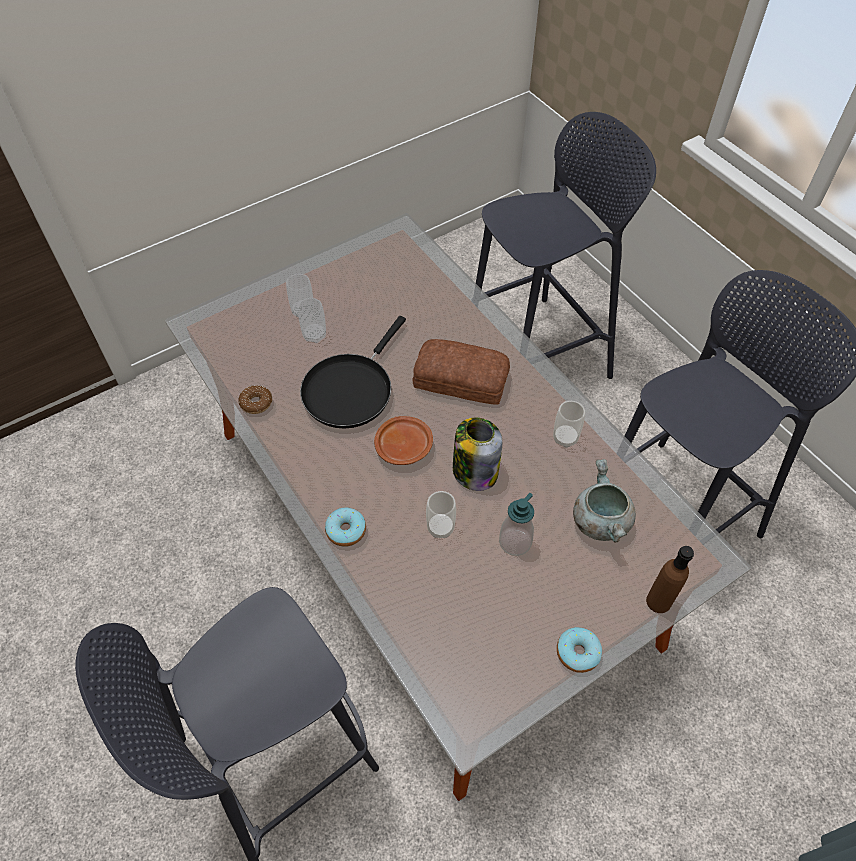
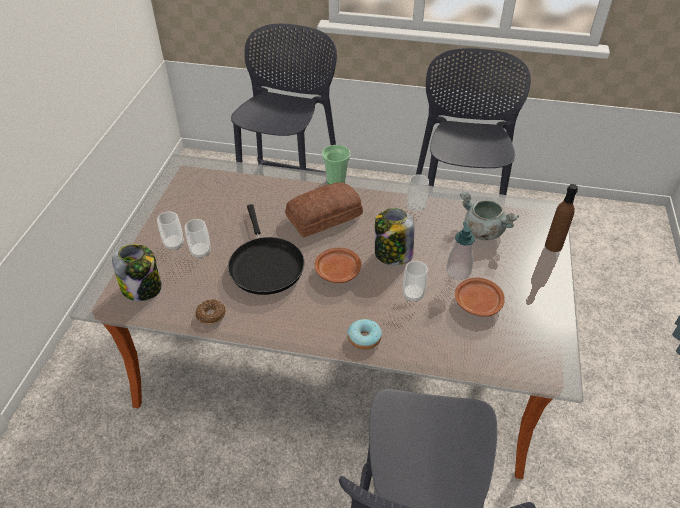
camera: 45 degrees left, 10 degrees down
(236, 335) = (143, 288): none -> jar
(491, 589) = (477, 302): none -> brown plate
(520, 348) = (336, 180): none -> cup
(578, 653) = (553, 297): donut -> none

